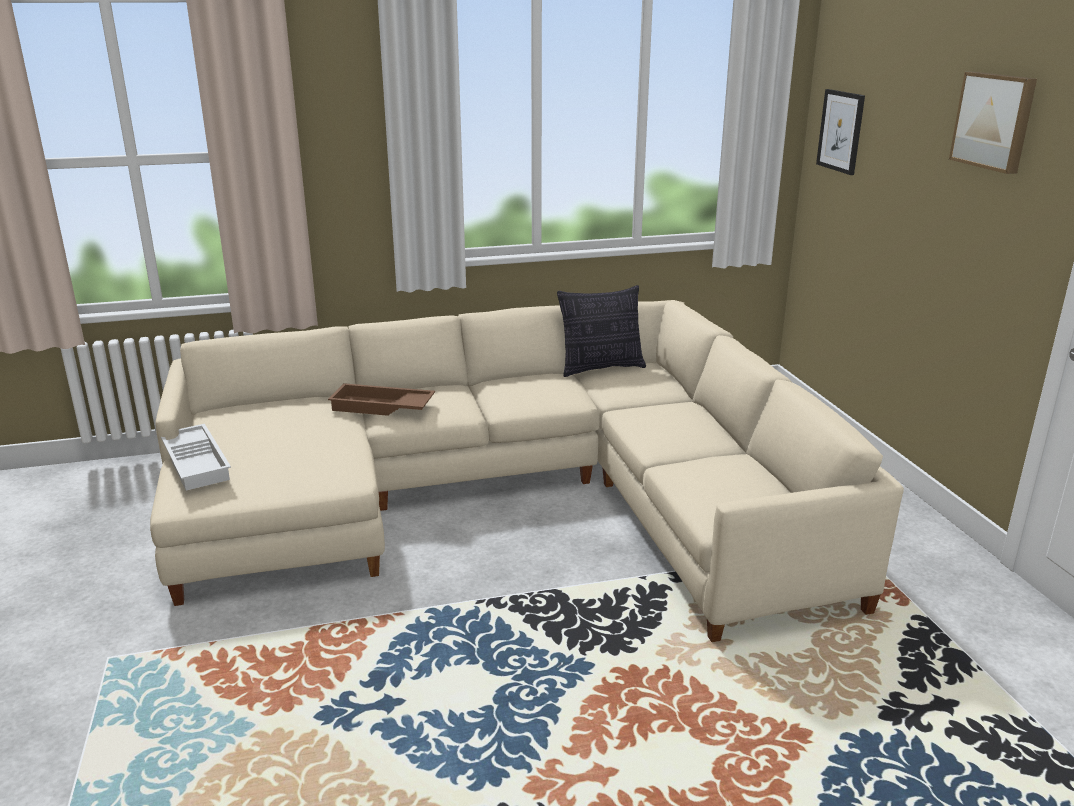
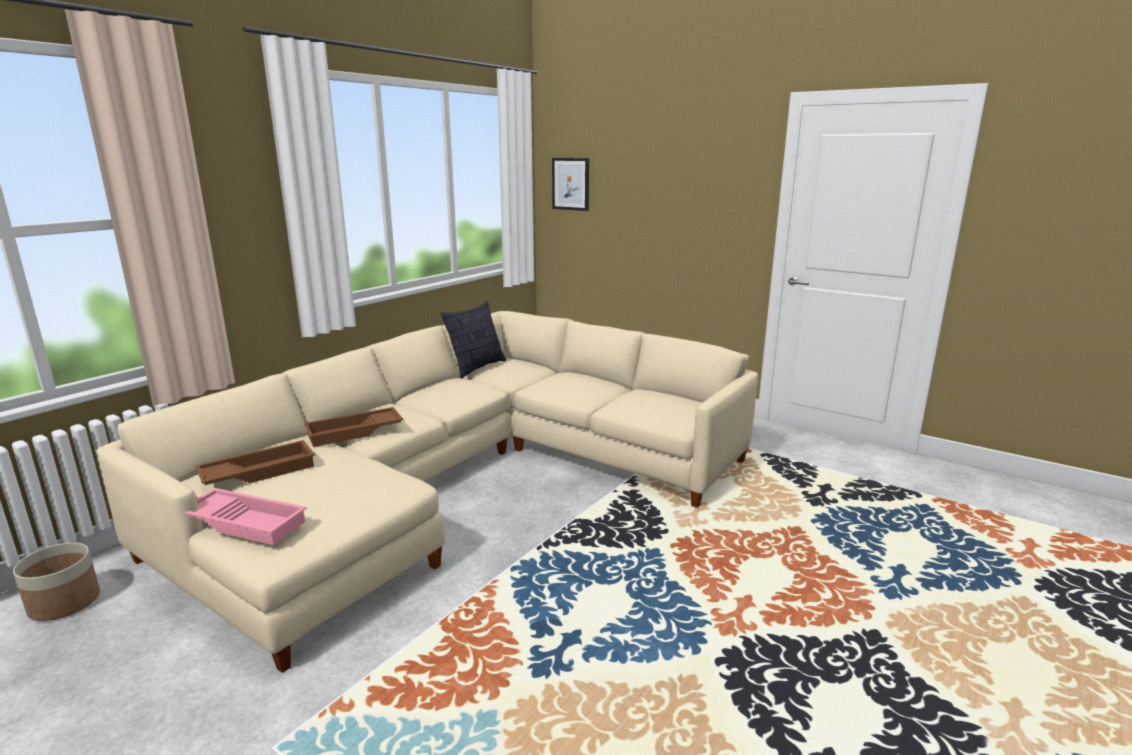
camera: 40 degrees left, 5 degrees down
(130, 482) = (65, 602): none -> planter
(198, 462) = (246, 522): white tray -> pink tray
(262, 420) = (259, 471): none -> brown tray
(995, 121) = (702, 161): picture -> none

